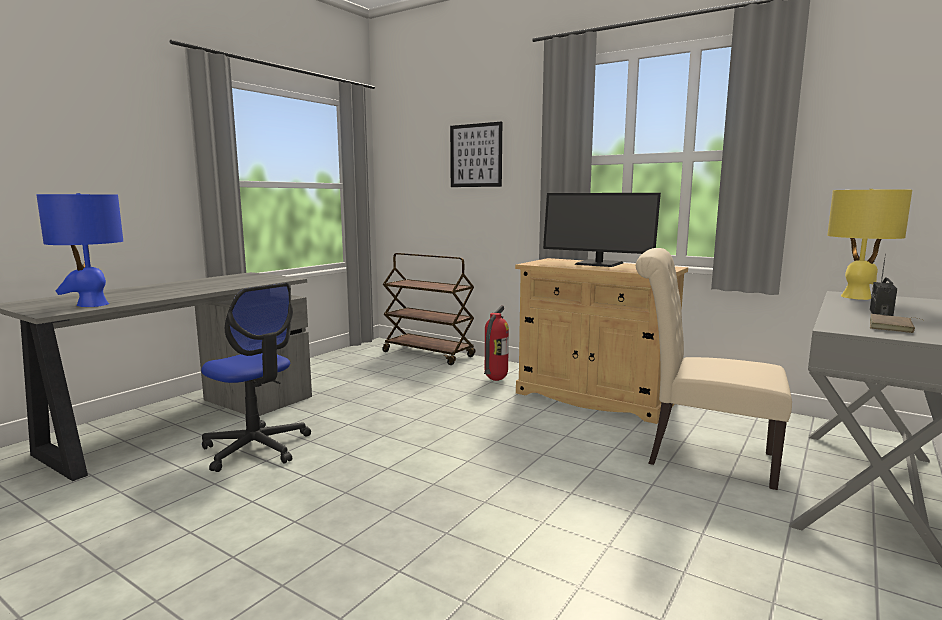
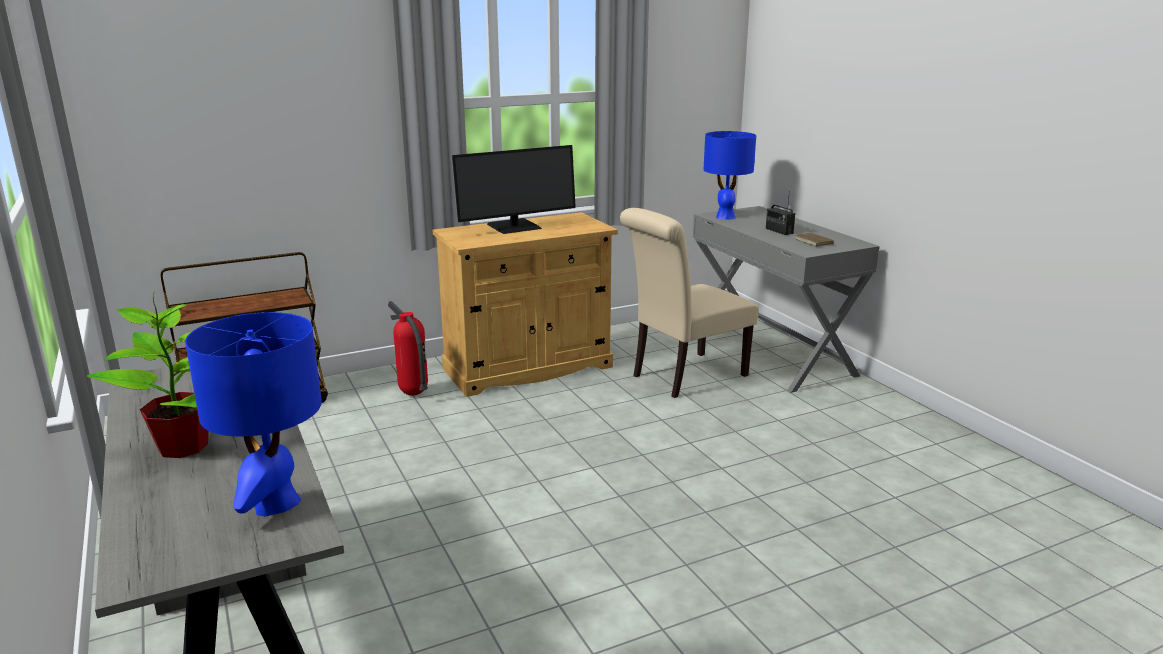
camera: 60 degrees left, 10 degrees up
(165, 288) = (185, 446): none -> potted plant
(256, 448) = (418, 586): office chair -> none
(476, 155) = (276, 99): picture -> none
(857, 297) = (725, 217): yellow table lamp -> blue table lamp

